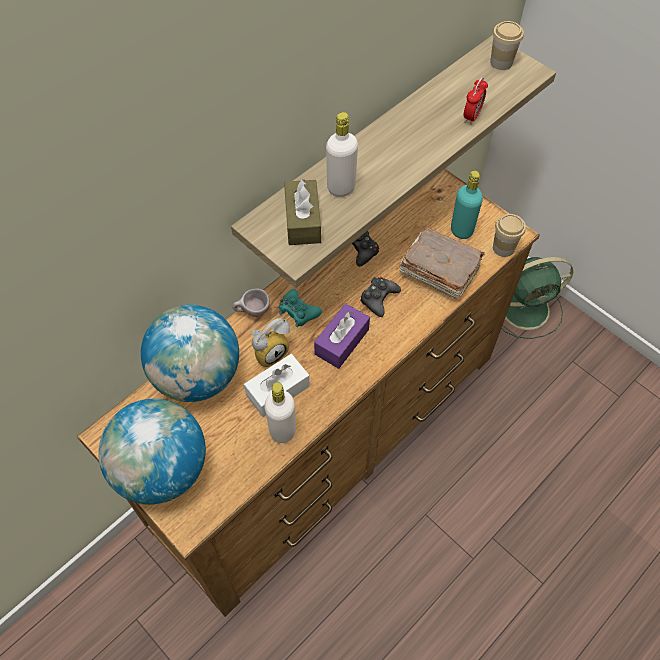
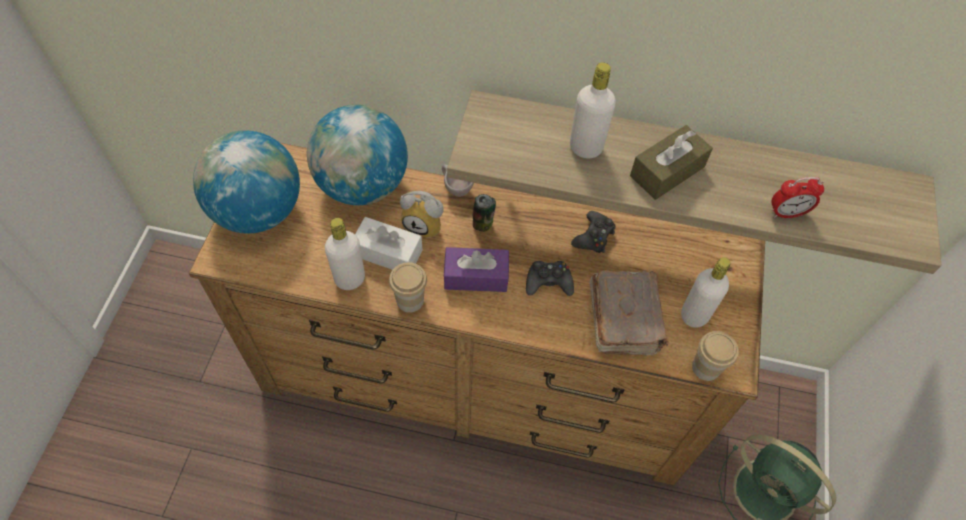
camera: 55 degrees right, 0 degrees up
(298, 311) = (483, 223): turquoise game controller -> can
(302, 220) = (520, 138): brown tissue box -> brown tissue box (667, 171)
(461, 230) = (694, 315): turquoise bottle -> white bottle
(501, 62) = (897, 204): cup -> cup (410, 300)

